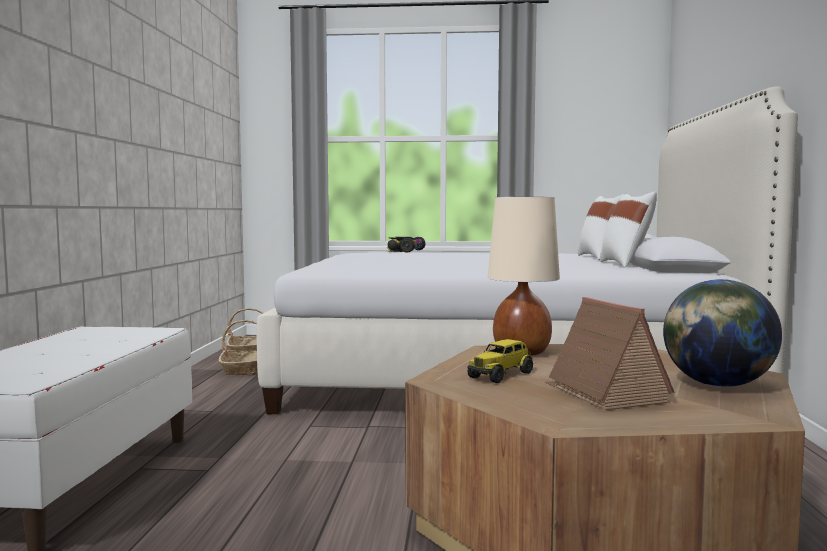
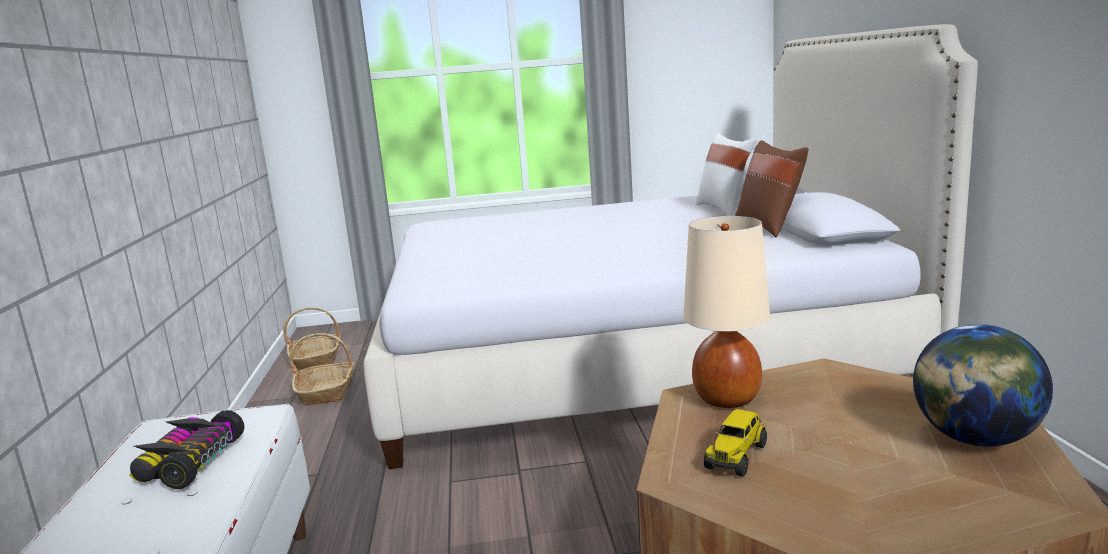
camera: 10 degrees left, 10 degrees up
(405, 251) = (494, 217): toy car -> toy car (189, 462)
(604, 393) = (872, 478): toy house -> none
(626, 264) = (769, 227): white pillow -> brown pillow

